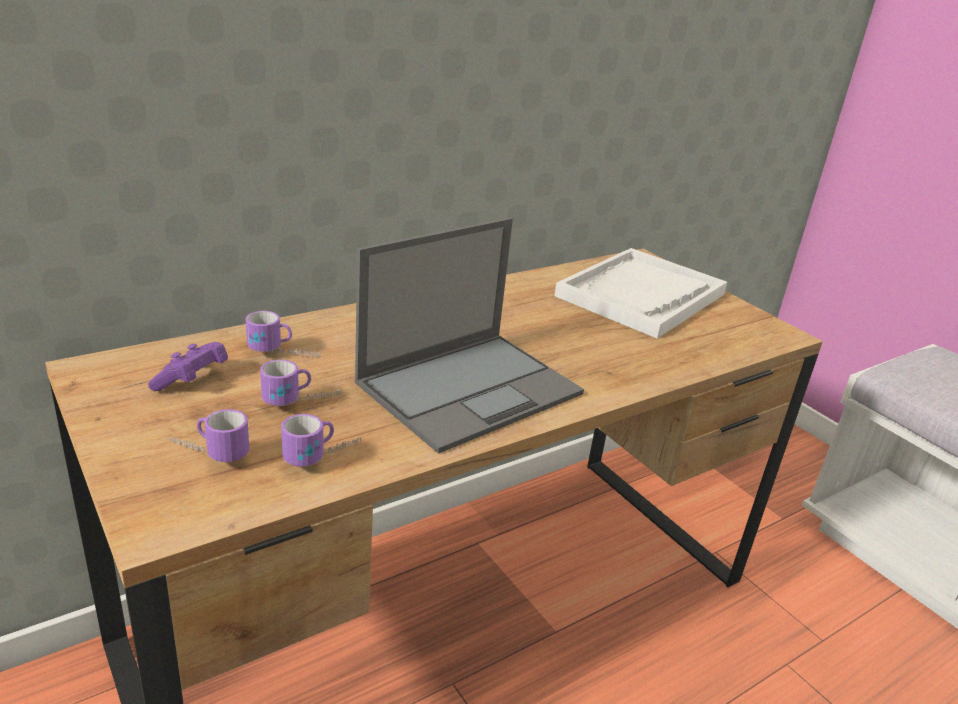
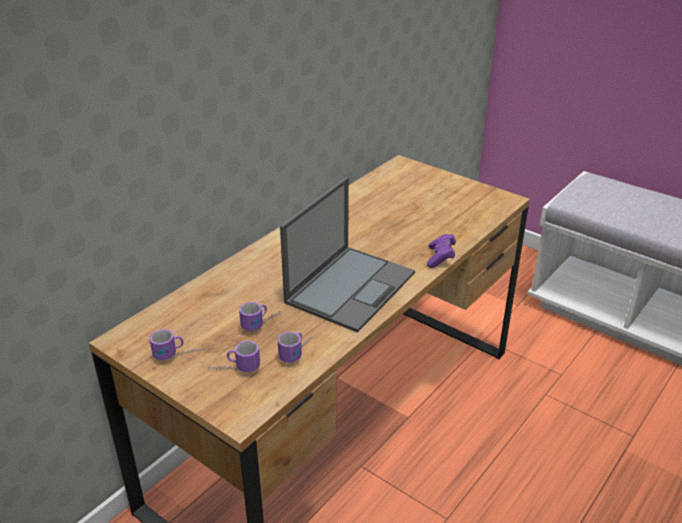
camera: 15 degrees left, 5 degrees up
(192, 380) = (188, 329): purple game controller -> purple game controller (440, 258)
(284, 355) = (229, 296): mug -> mug (179, 356)
(641, 295) = (414, 193): white tray -> none

